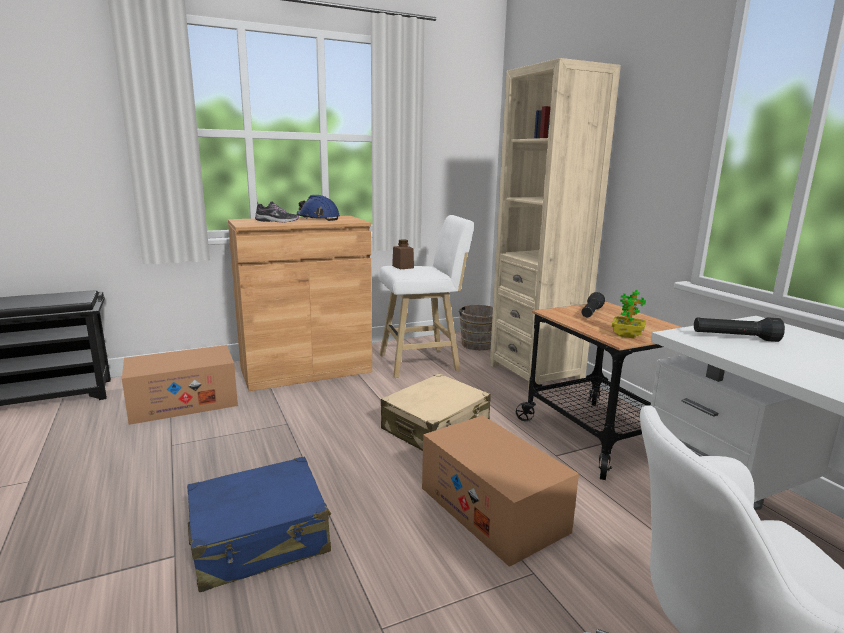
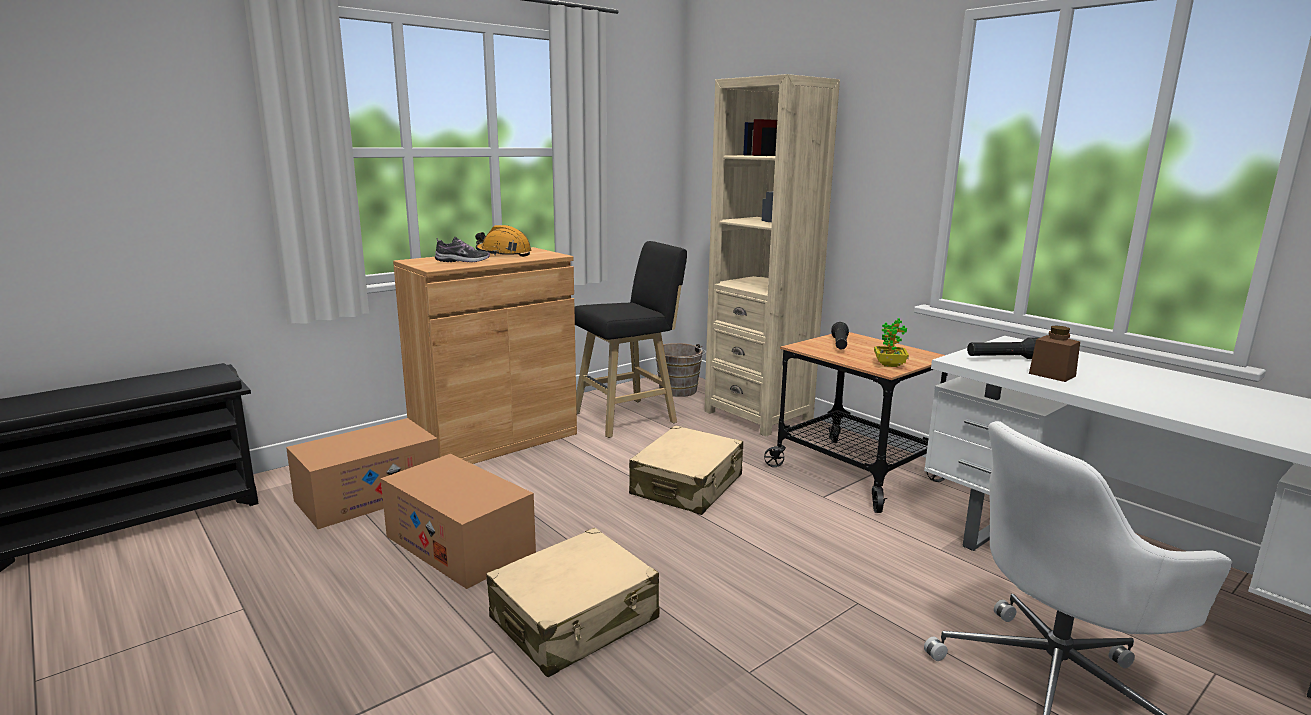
camera: 15 degrees left, 0 degrees up
(260, 539) = (575, 620): blue suitcase -> beige suitcase
(318, 218) = (503, 254): blue hard hat -> orange hard hat
(403, 267) = (604, 306): brown jar -> brown jar (1052, 375)
(423, 363) = (629, 417): white stool -> black stool
(492, 509) = (790, 555): cardboard box -> cardboard box (460, 544)

